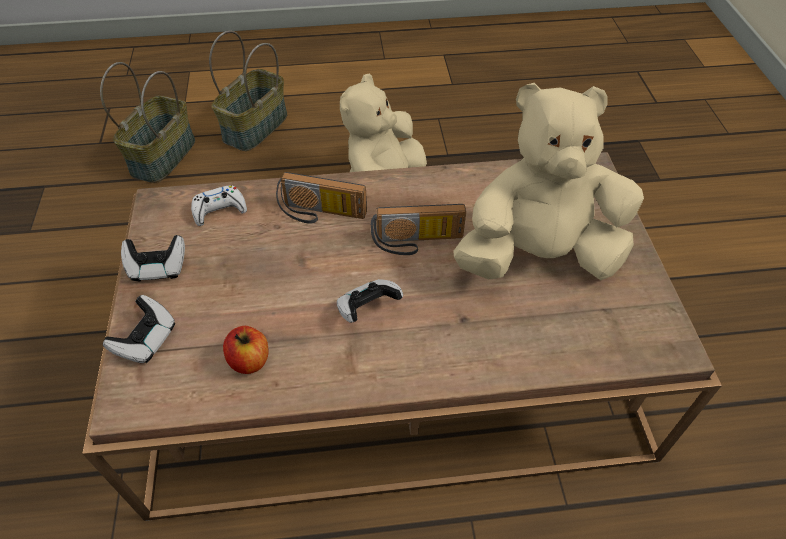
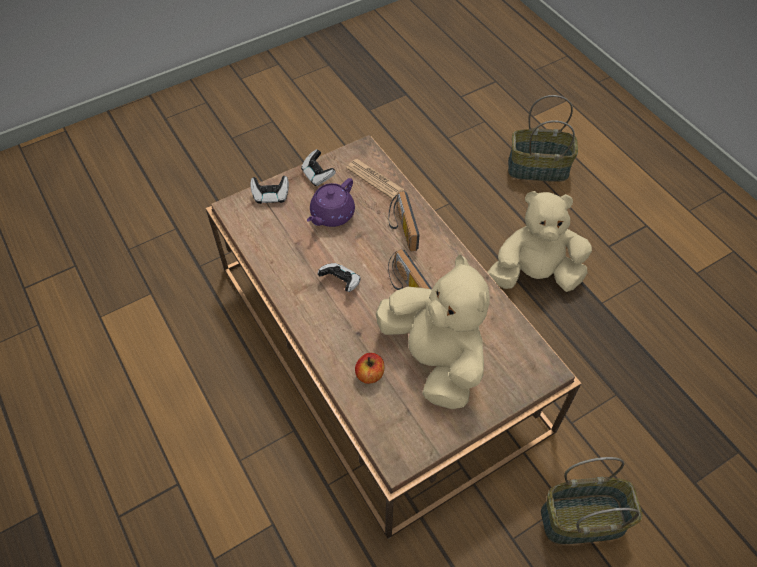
camera: 65 degrees right, 5 degrees up
(162, 156) = (472, 134): basket -> basket (583, 518)
(219, 210) = (374, 179): white game controller -> newspaper
(243, 277) = (331, 215): none -> purple teapot
(249, 360) = (280, 244): apple -> apple (370, 374)

